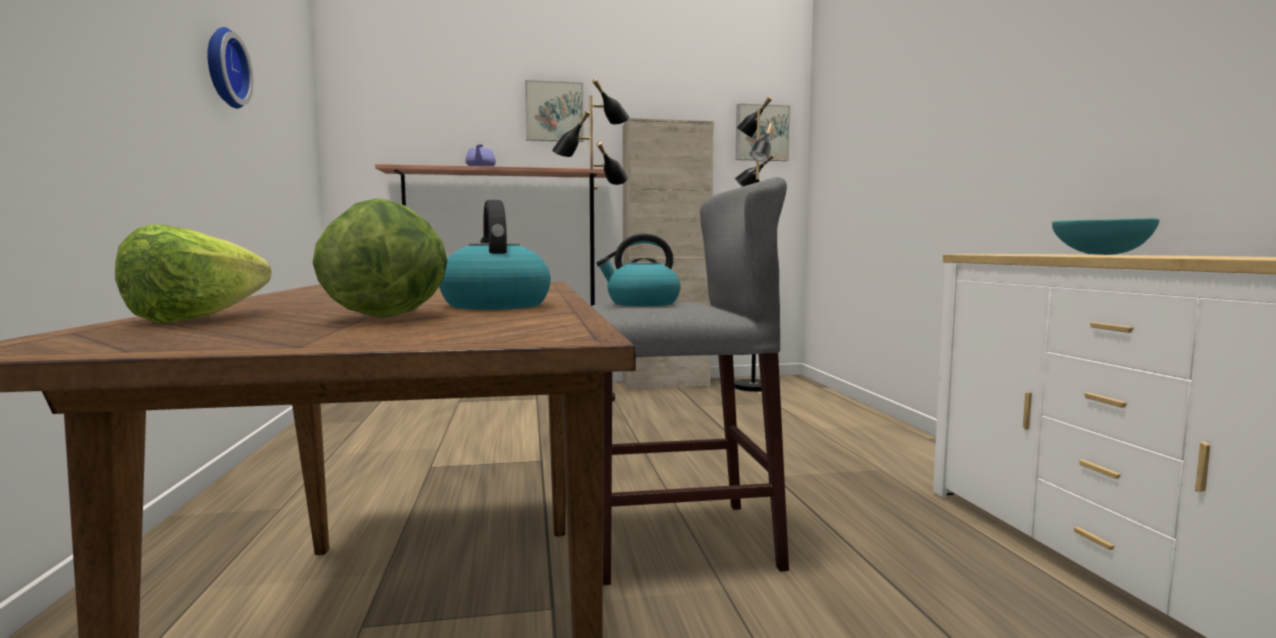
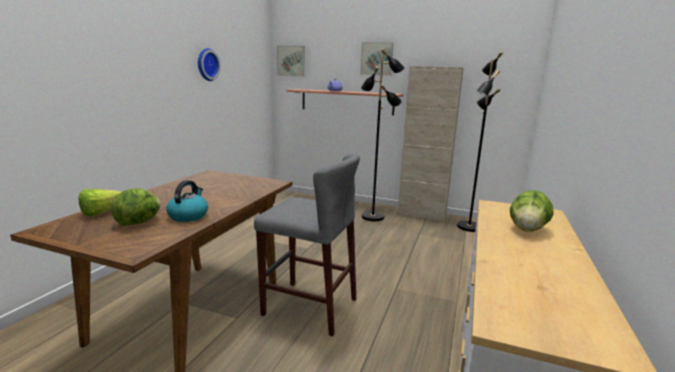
camera: 30 degrees right, 10 degrees up
(642, 303) = (297, 204): kettle -> none
(761, 133) = (505, 70): picture -> picture (291, 61)
(1100, 254) = (527, 229): turquoise bowl -> lettuce

